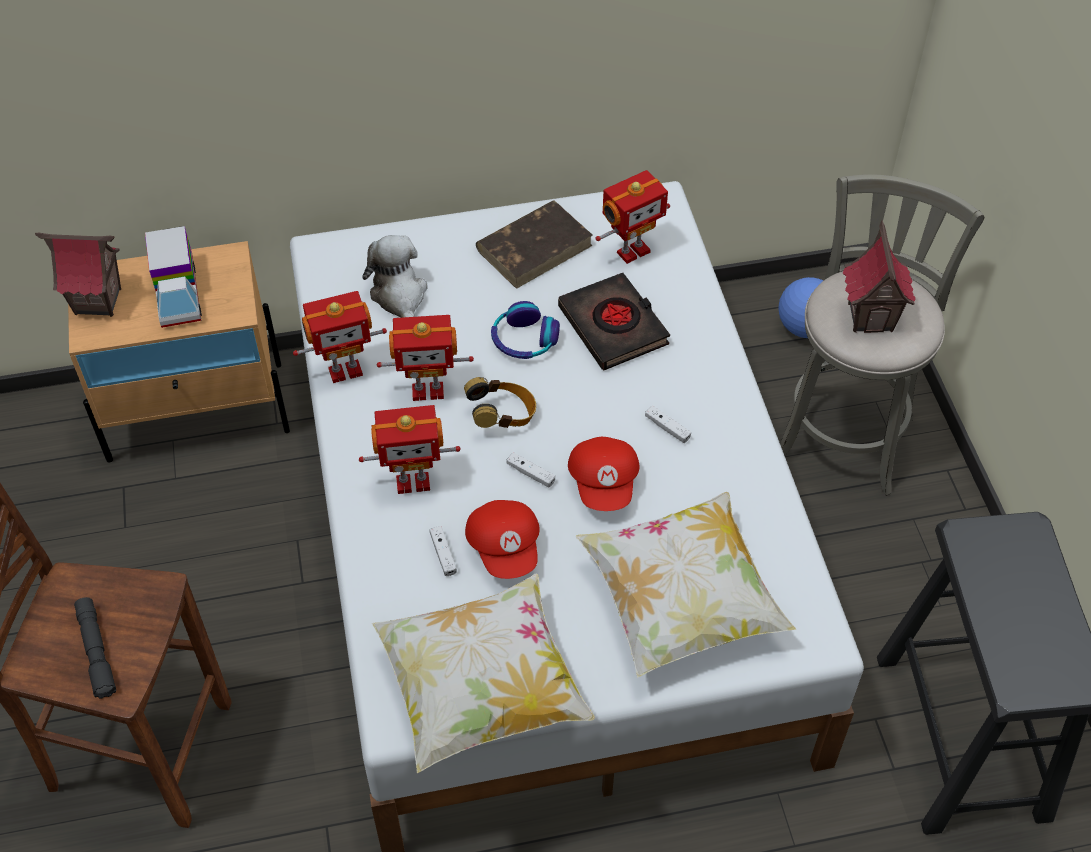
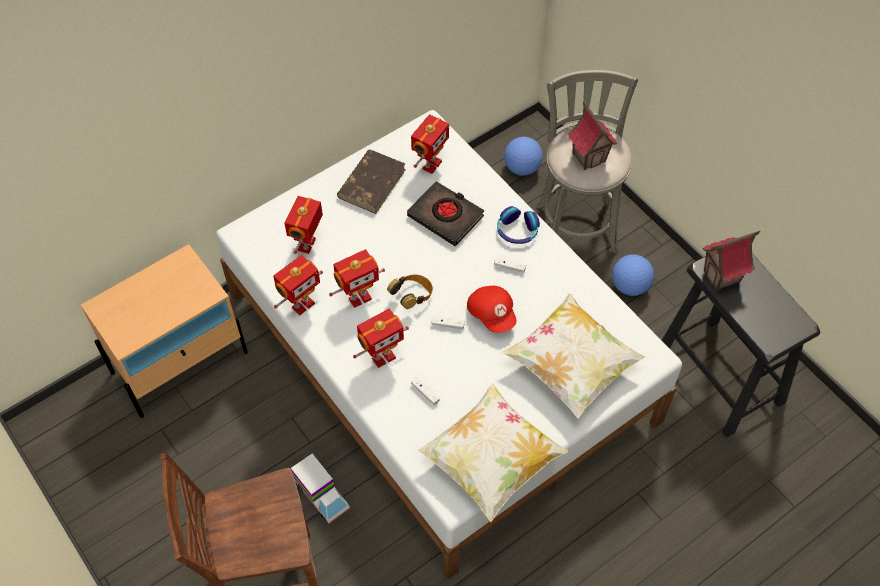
camera: 25 degrees left, 5 degrees up
(96, 651) = (264, 535): grey flashlight -> none
(98, 302) = (116, 320): toy house -> toy house (722, 277)
(178, 293) = (165, 294): toy truck -> toy truck (321, 494)
(399, 296) = (308, 245): plush toy -> toy robot
(506, 547) = (458, 374): red cap -> none
(524, 340) = (398, 244): headphones -> headphones (517, 230)
(883, 549) = (630, 286): none -> football

